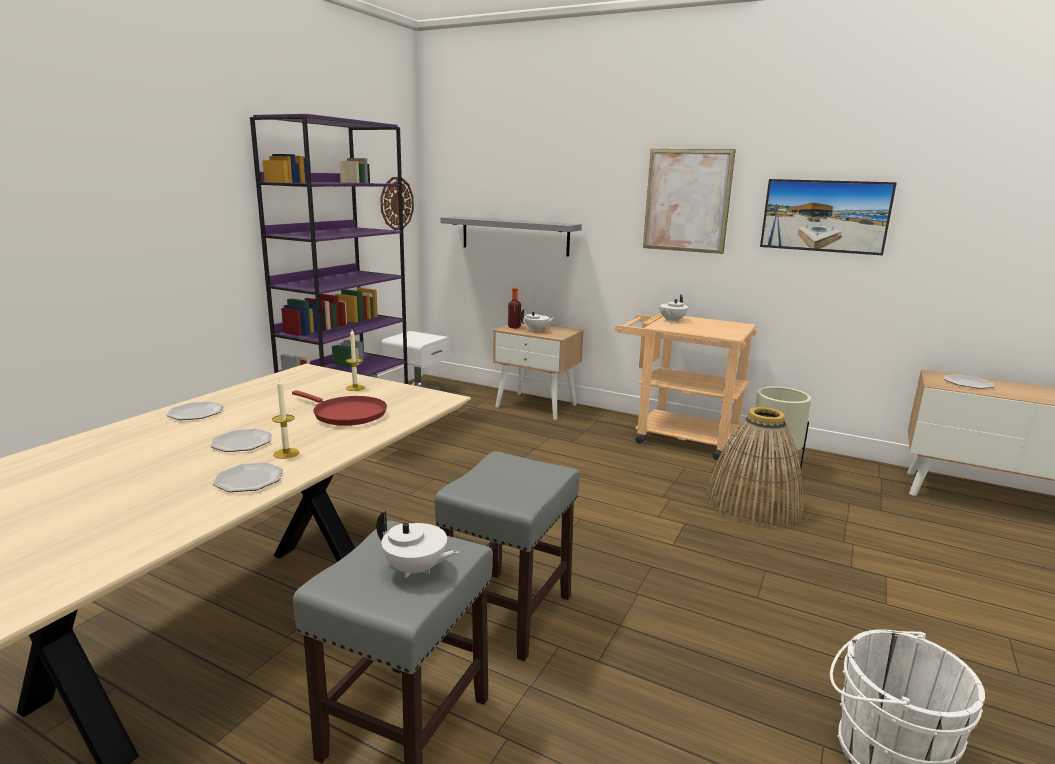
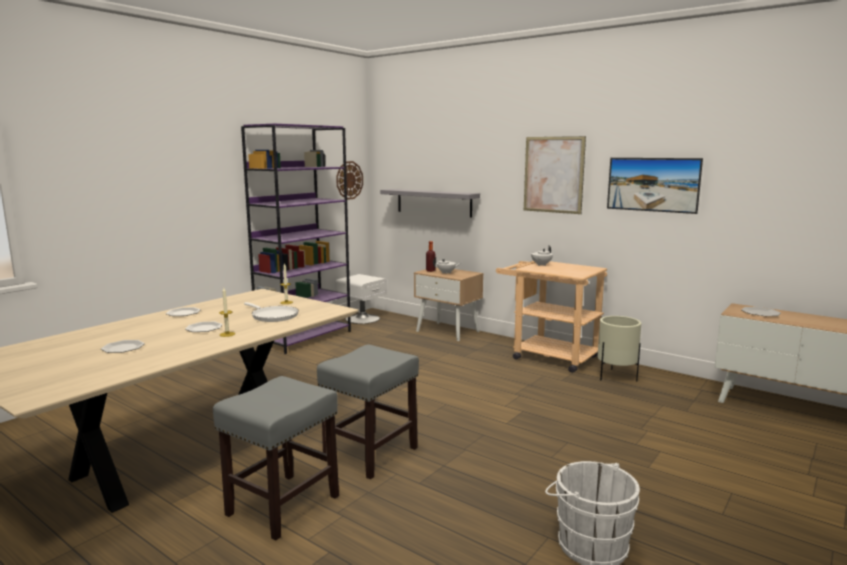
camera: 10 degrees right, 5 degrees down
(248, 480) = (200, 345): plate -> plate (123, 348)
(346, 414) = (273, 316): red frying pan -> white frying pan
(416, 569) = (285, 398): white teapot -> none
(753, 504) = (583, 402): basket -> none

